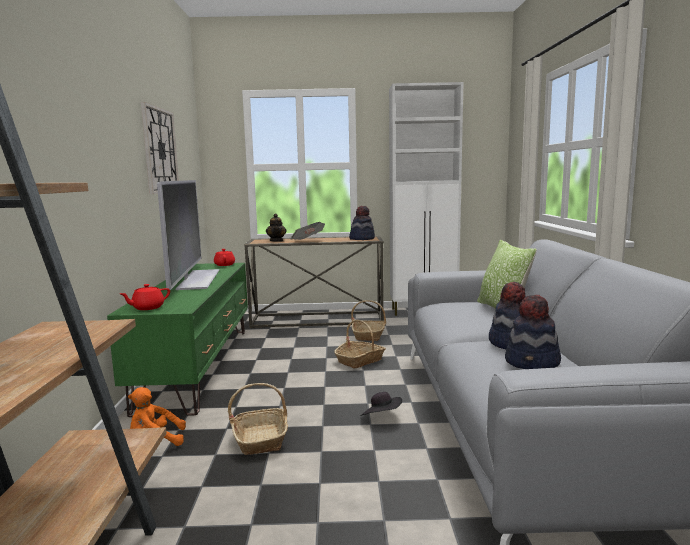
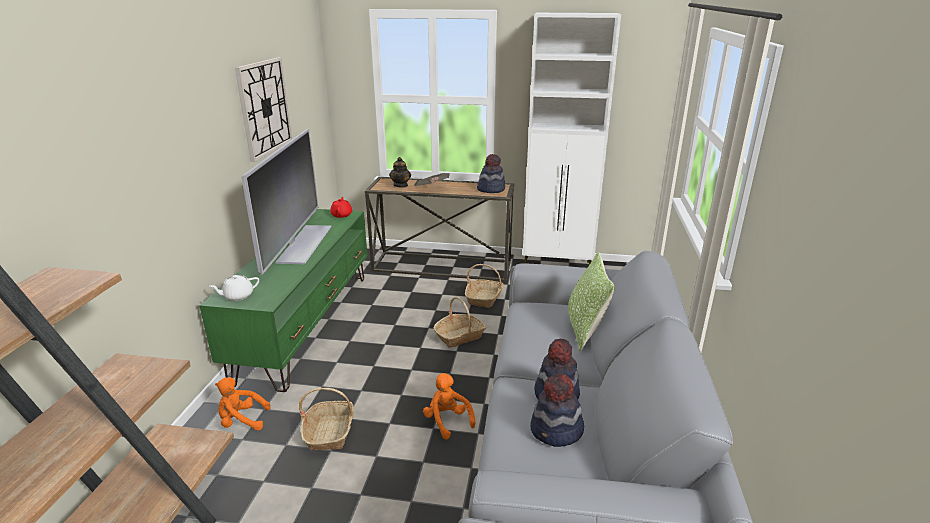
camera: 10 degrees right, 15 degrees up
(147, 308) = (238, 296): red teapot -> white teapot
(381, 417) = (447, 421): black hat -> orange plush toy

